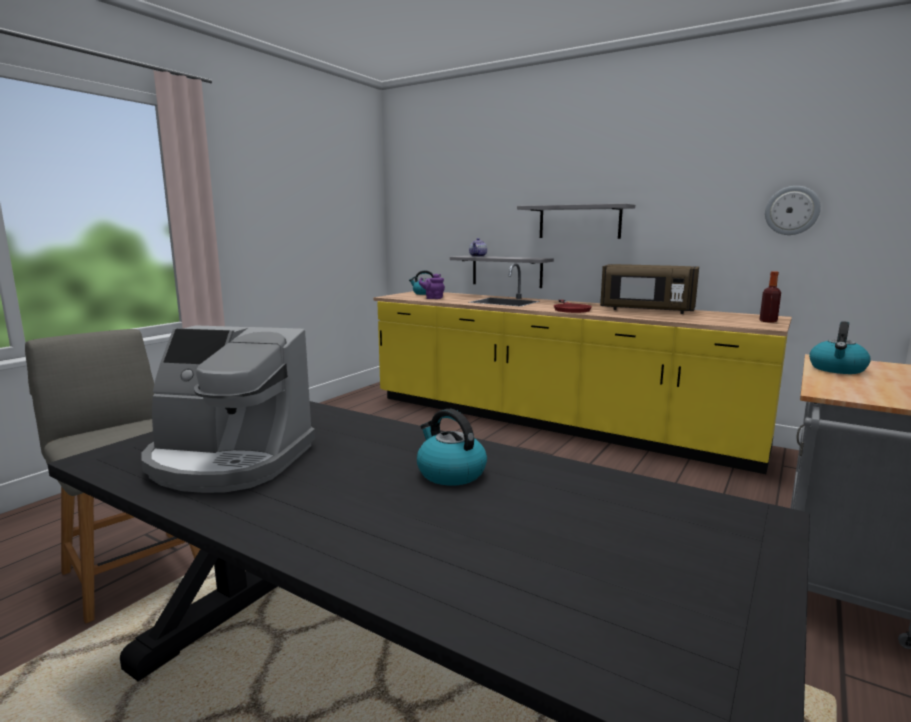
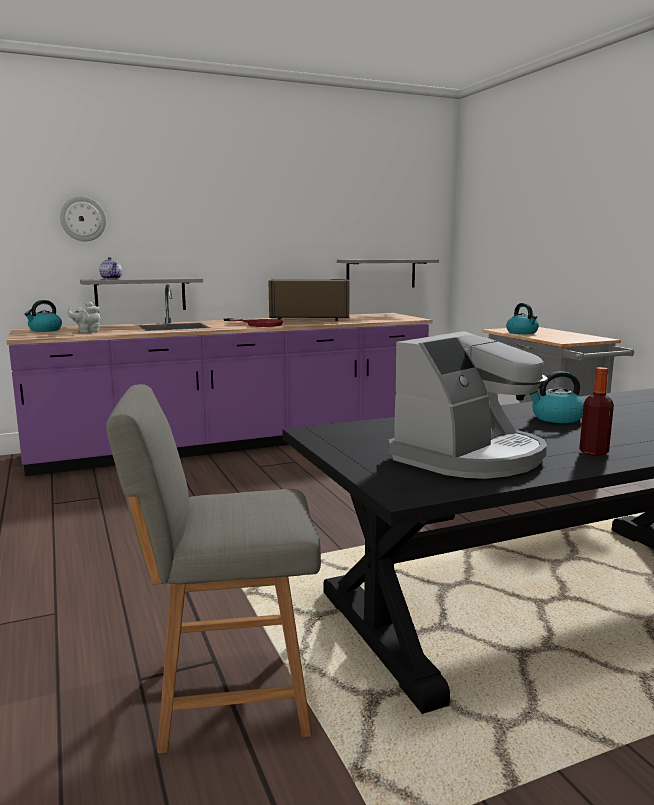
camera: 55 degrees left, 0 degrees up
(433, 298) = (87, 332): purple teapot -> grey teapot
(551, 422) = (238, 443): yellow counter -> purple counter
(579, 222) = (220, 239): grey shelf -> grey shelf (381, 273)
(646, 310) = (309, 319): brown microwave -> brown microwave turned 150 degrees counterclockwise
(768, 321) = (399, 316): bottle -> bottle (593, 452)
(792, 210) = (384, 232): wall clock -> wall clock (83, 219)

